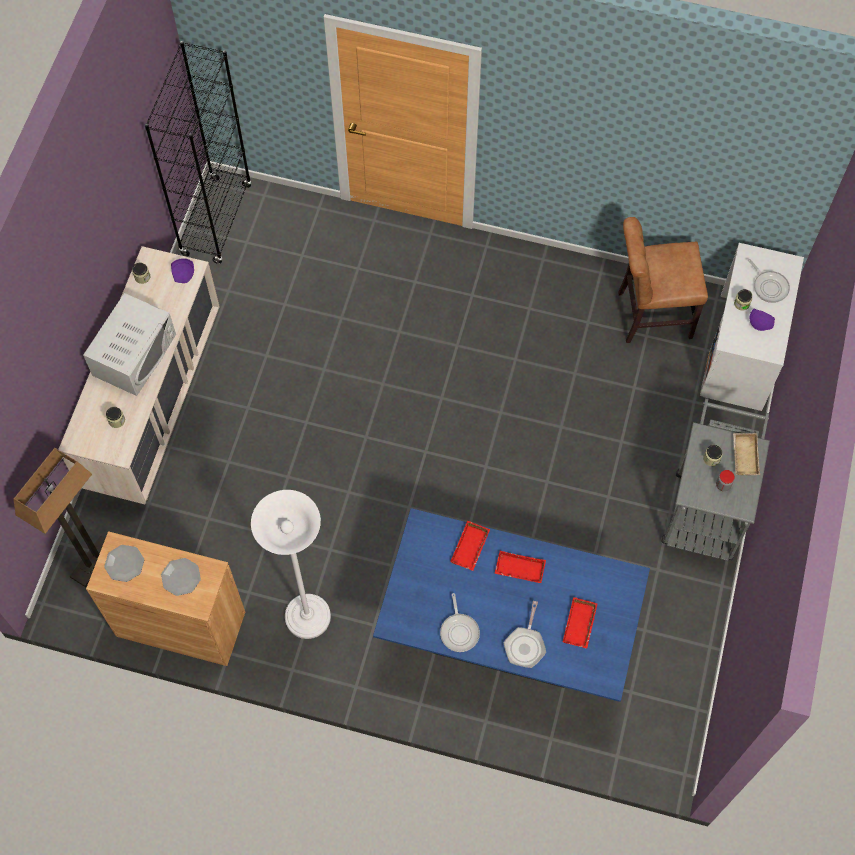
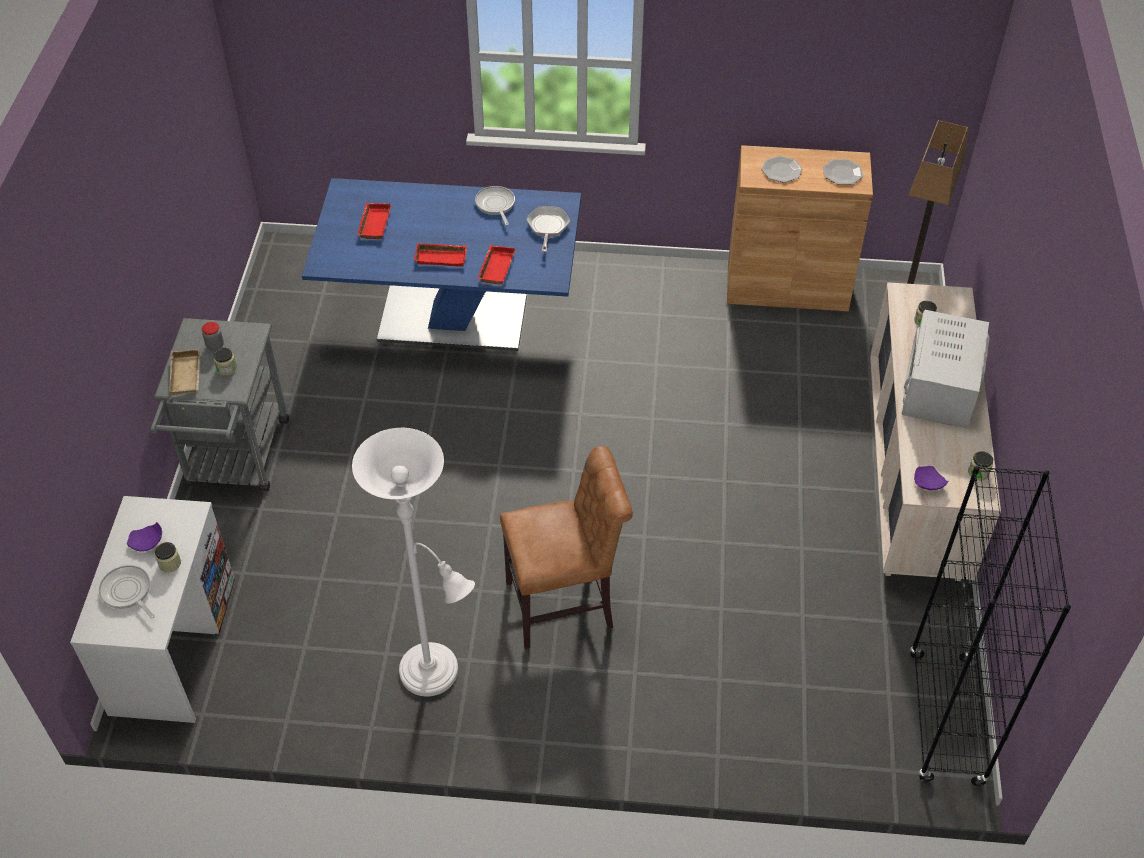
camera: 170 degrees right, 15 degrees down
(303, 612) = (667, 310): white floor lamp -> white floor lamp (435, 675)
(525, 645) = (428, 203): frying pan -> frying pan (547, 228)
(649, 315) = (299, 676): brown chair -> brown chair (565, 604)

